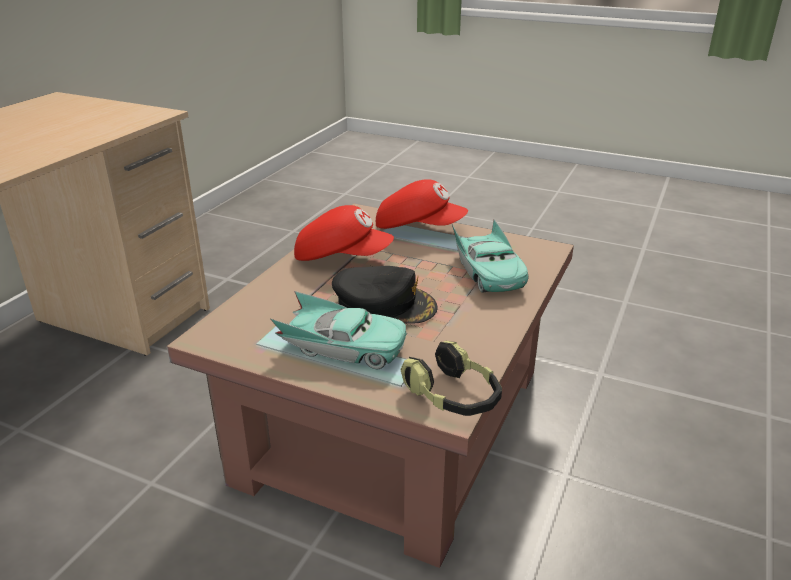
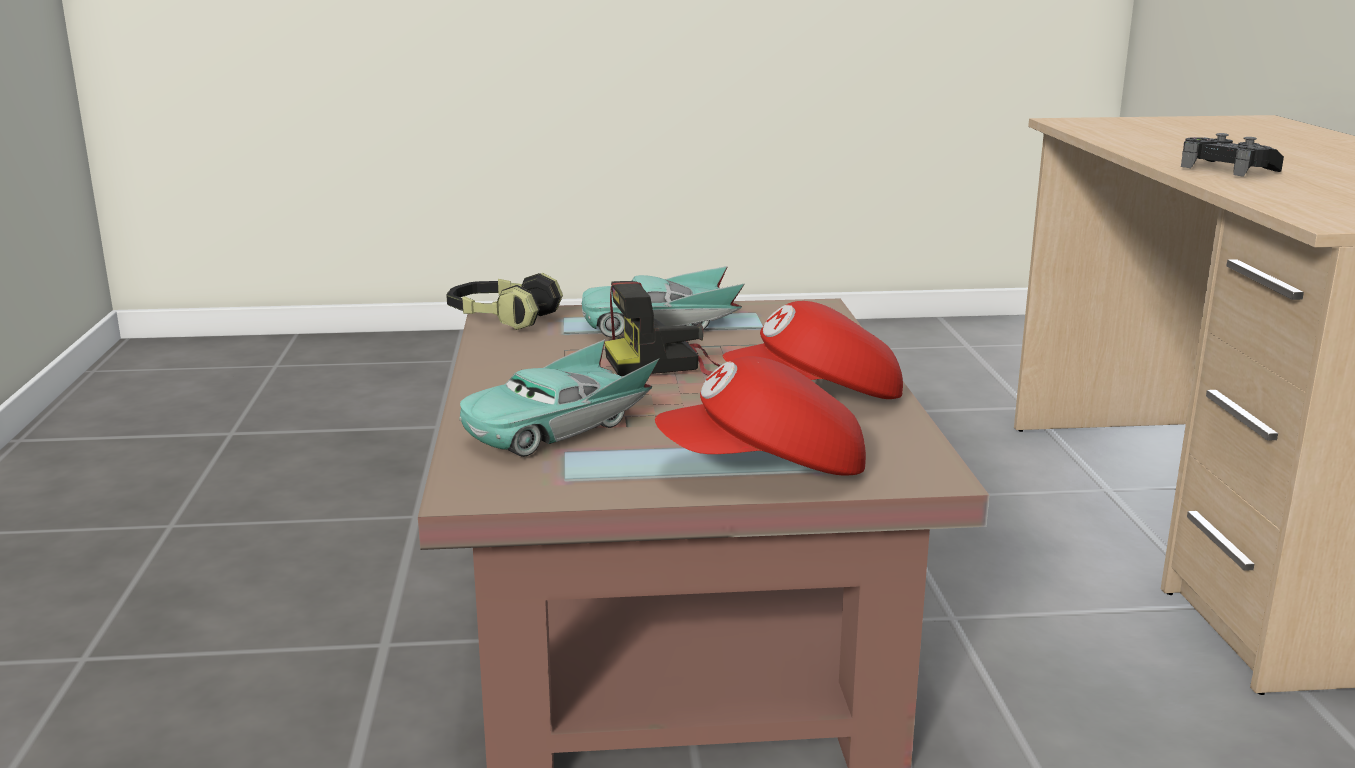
camera: 150 degrees right, 10 degrees down
(40, 148) = (1227, 169): none -> black game controller
(385, 304) = (667, 364): black cap -> camera
(487, 271) = (558, 426): turquoise toy car -> turquoise toy car turned 90 degrees counterclockwise

